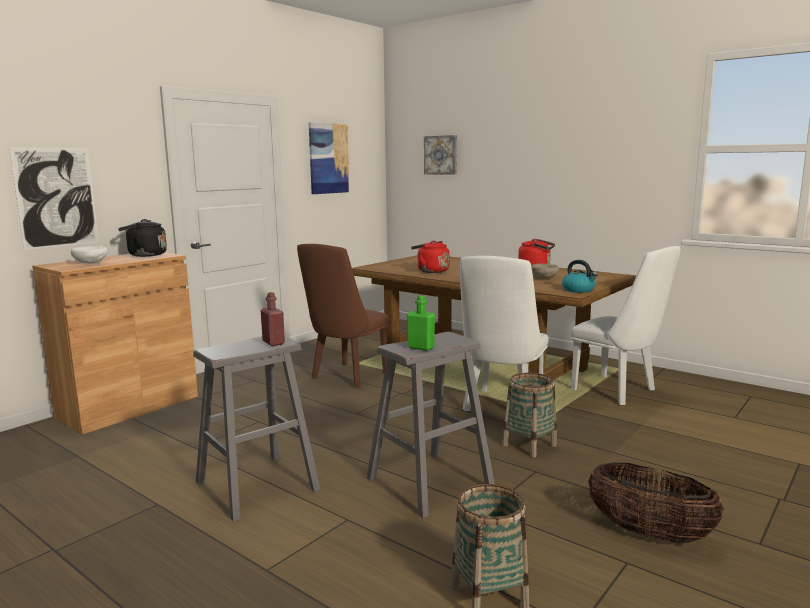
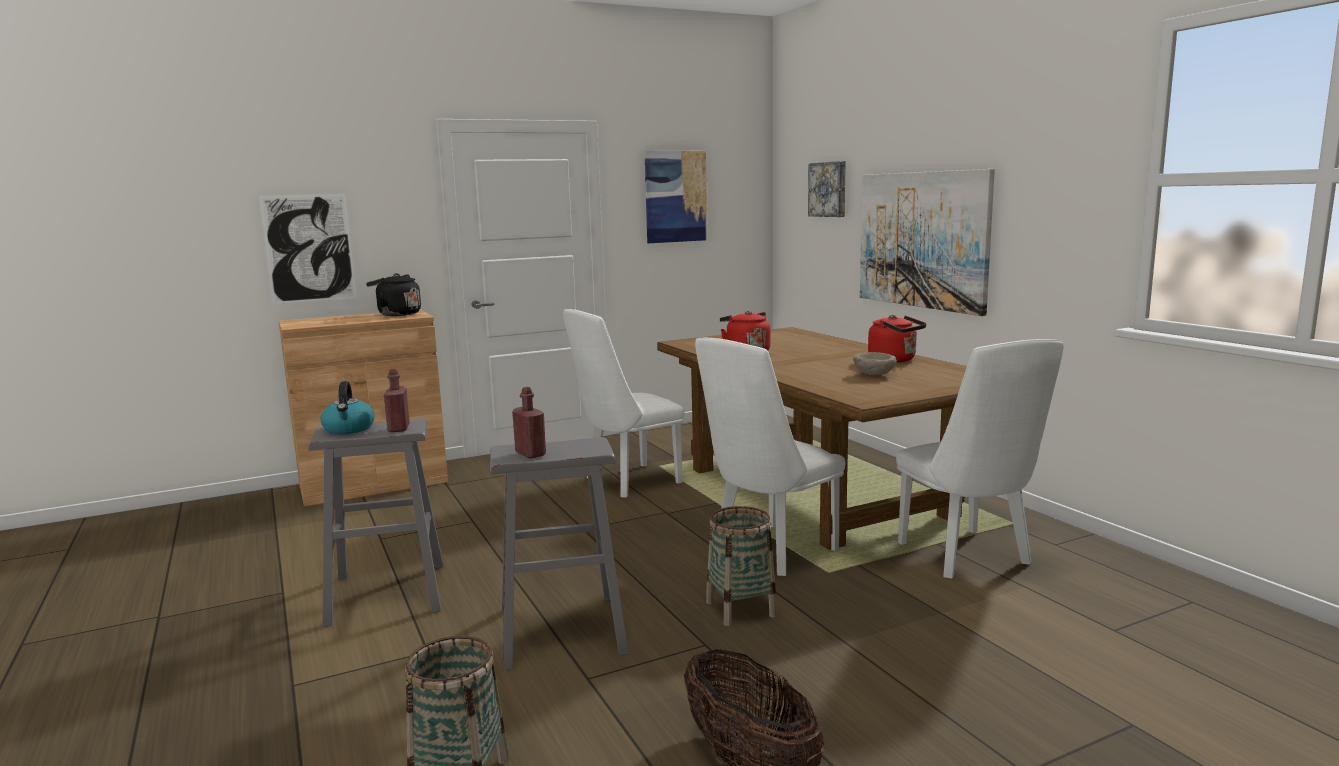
camera: 25 degrees right, 0 degrees up
(91, 263) = (327, 321): white bowl -> none
(346, 377) = (626, 482): brown chair -> white chair
(421, 347) = (530, 454): green bottle -> red bottle
(526, 189) = (922, 240): none -> picture
(578, 290) = (886, 396): kettle -> kettle (349, 429)

